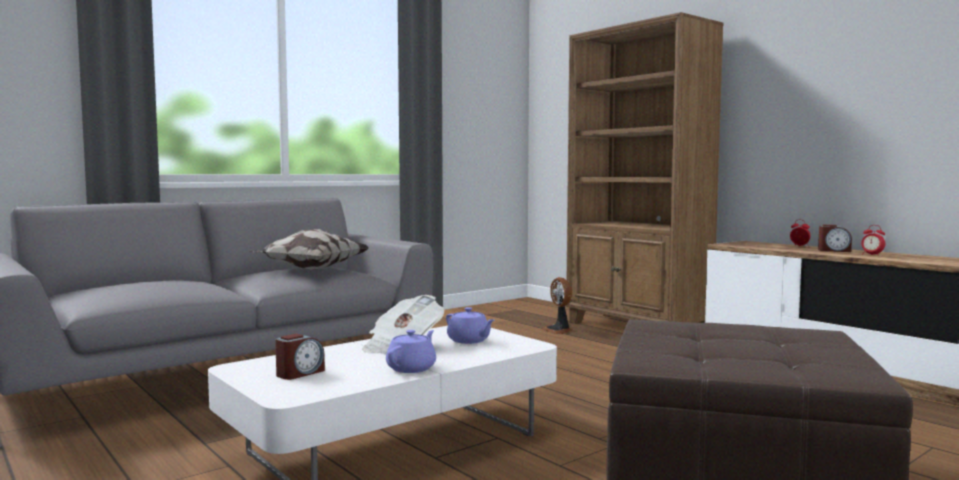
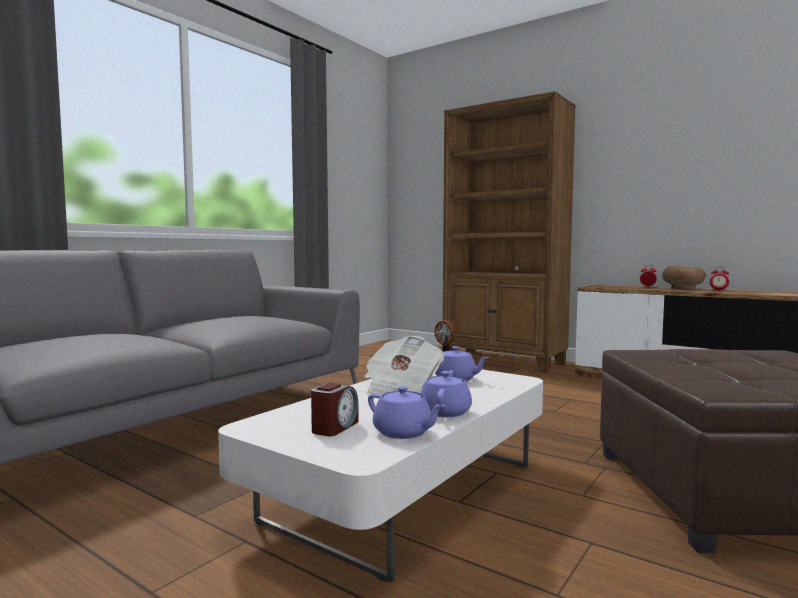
camera: 15 degrees left, 0 degrees up
(310, 269) = (245, 318): pillow -> none
(350, 382) = (404, 433): none -> purple teapot
(834, 250) = (682, 288): alarm clock -> brown bowl

